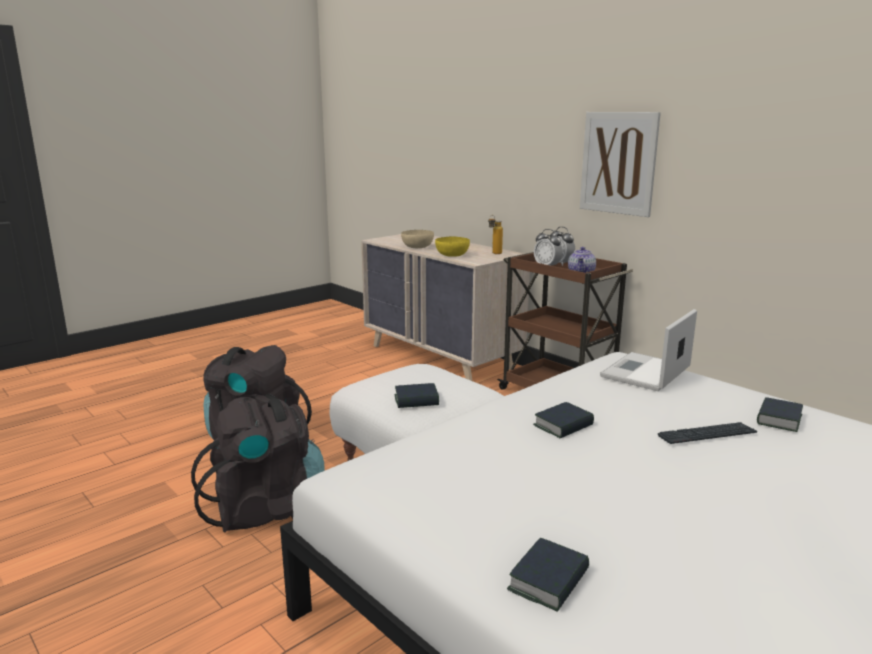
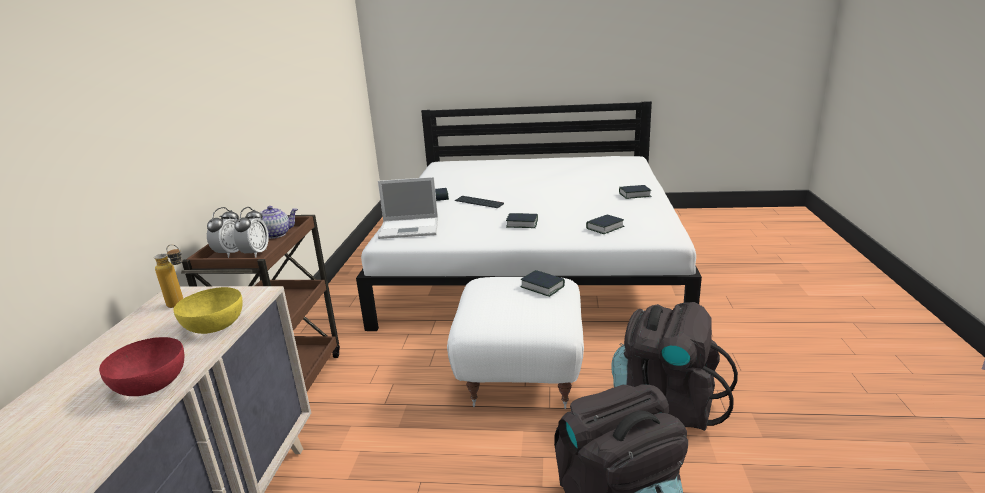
camera: 130 degrees left, 5 degrees up
(417, 247) = (152, 383): beige bowl -> red bowl
(453, 461) = (605, 228): none -> book
(618, 163) = (199, 116): picture -> none

